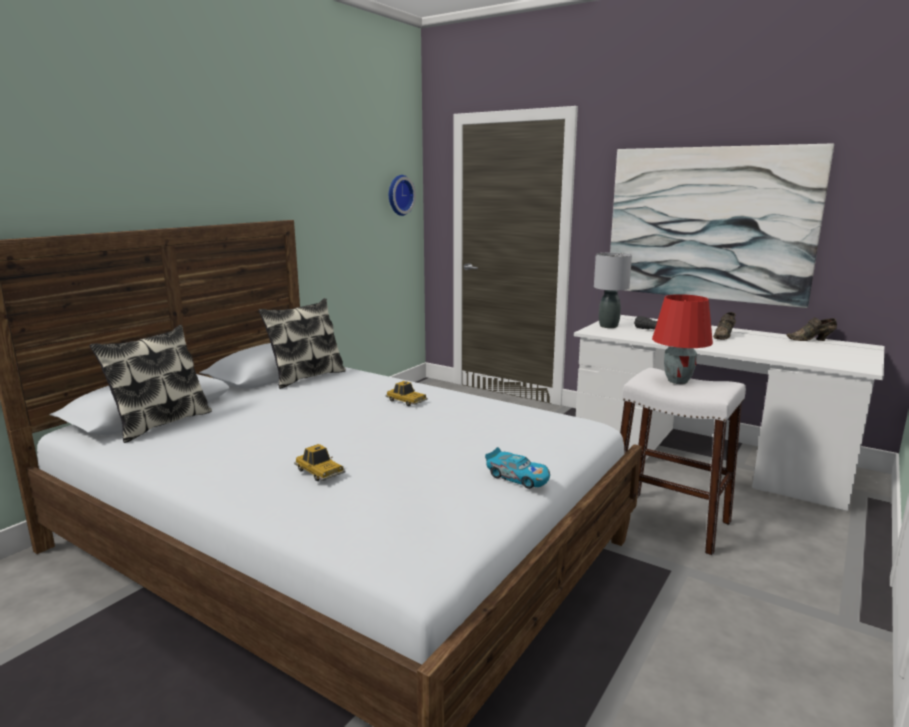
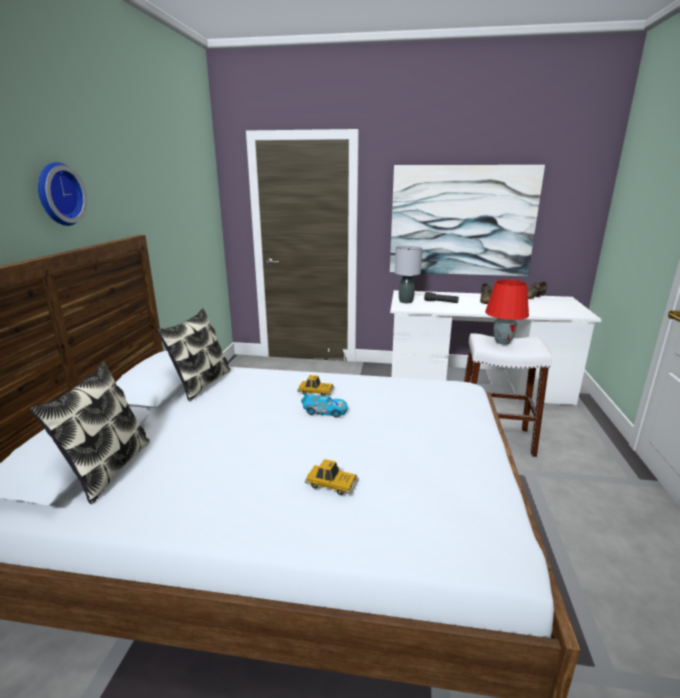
camera: 25 degrees left, 5 degrees up
(399, 195) = (206, 203): wall clock -> wall clock (58, 194)
(518, 477) = (477, 445): toy car -> toy car (325, 411)

